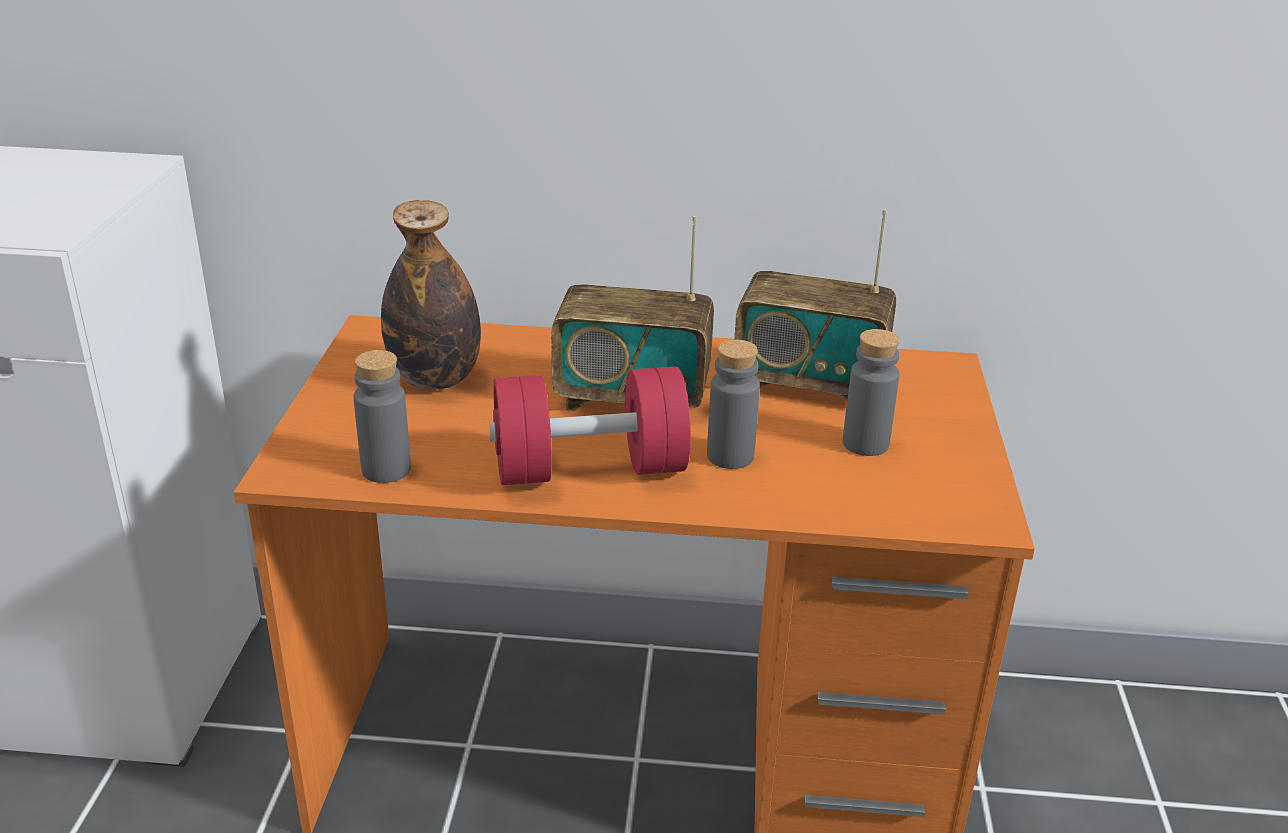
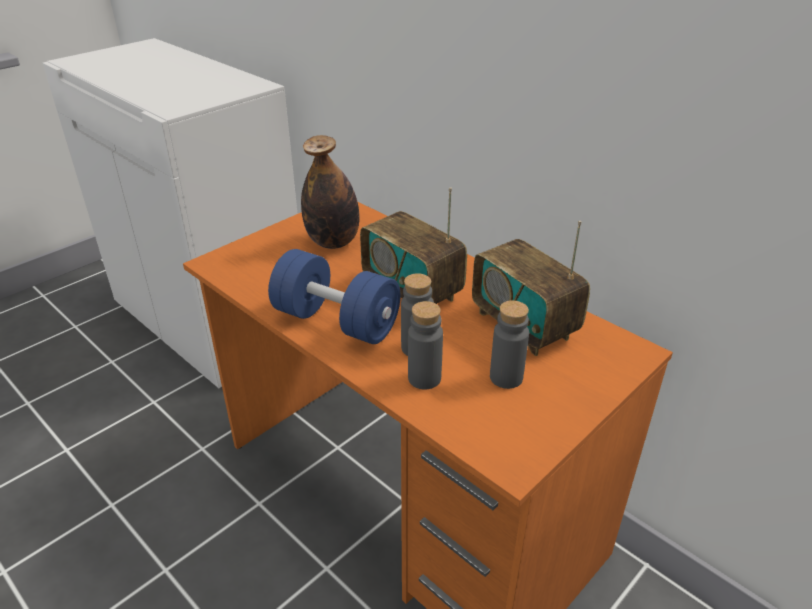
camera: 40 degrees right, 5 degrees up
(386, 470) = (250, 279): grey bottle -> grey bottle (424, 378)
(590, 469) = (336, 321): red dumbbell -> blue dumbbell

